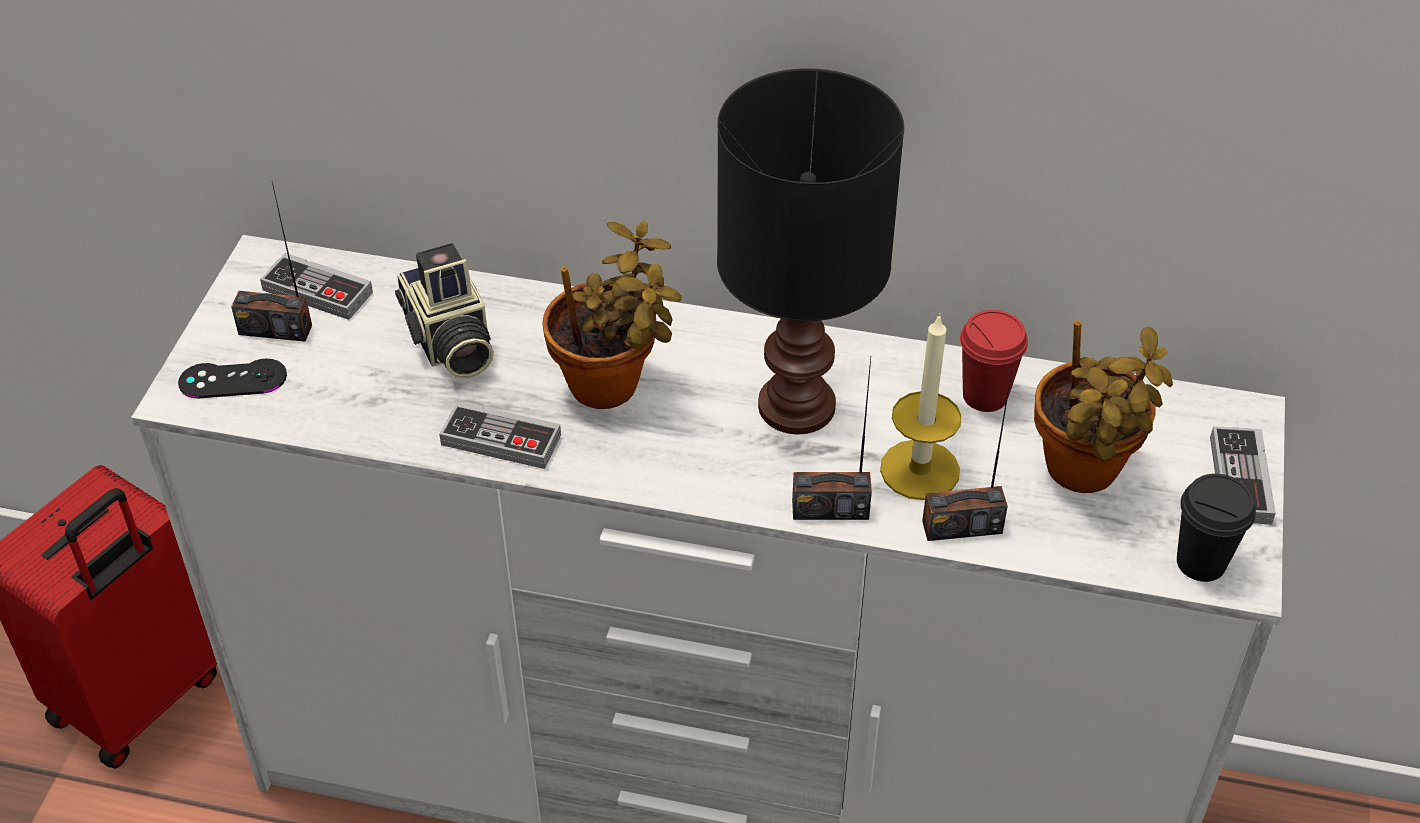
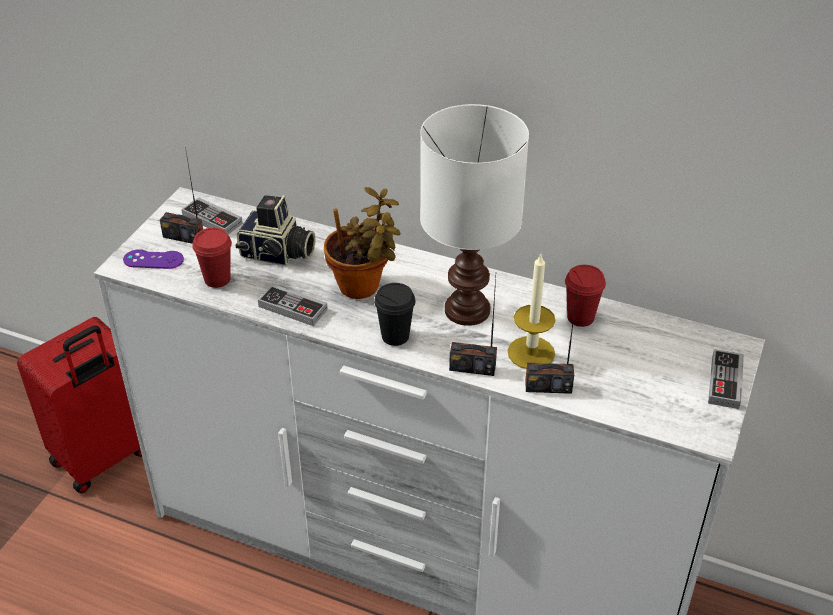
camera: 10 degrees right, 5 degrees down
(233, 379) = (153, 259): black game controller -> purple game controller
(356, 403) = (217, 279): none -> red cup
(449, 343) = (277, 254): camera -> camera turned 60 degrees counterclockwise
(793, 405) = (465, 309): black table lamp -> white table lamp
(1083, 474) = (629, 367): potted plant -> none
(1201, 563) = (689, 425): black cup -> black cup (395, 336)

